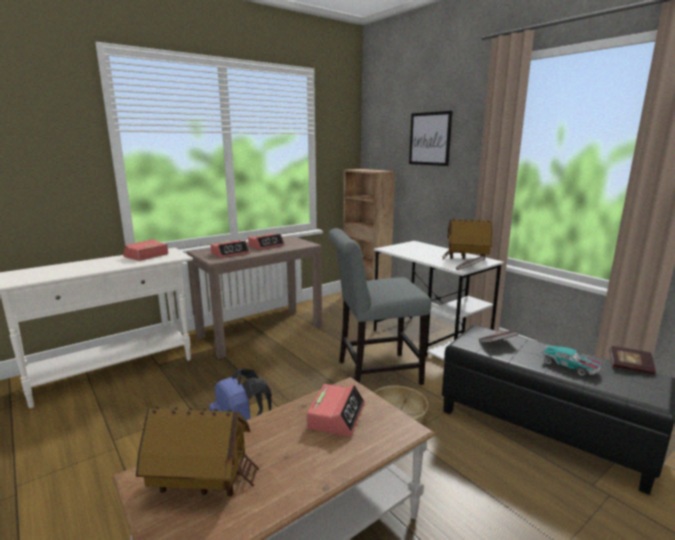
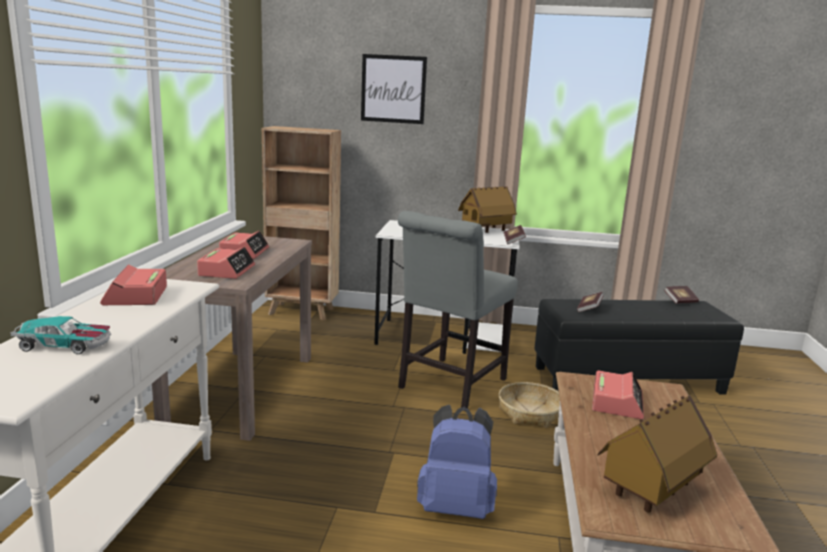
camera: 45 degrees left, 0 degrees up
(336, 416) = (617, 402): alarm clock -> alarm clock turned 45 degrees clockwise
(569, 366) = (655, 311): toy car -> toy car (65, 345)

